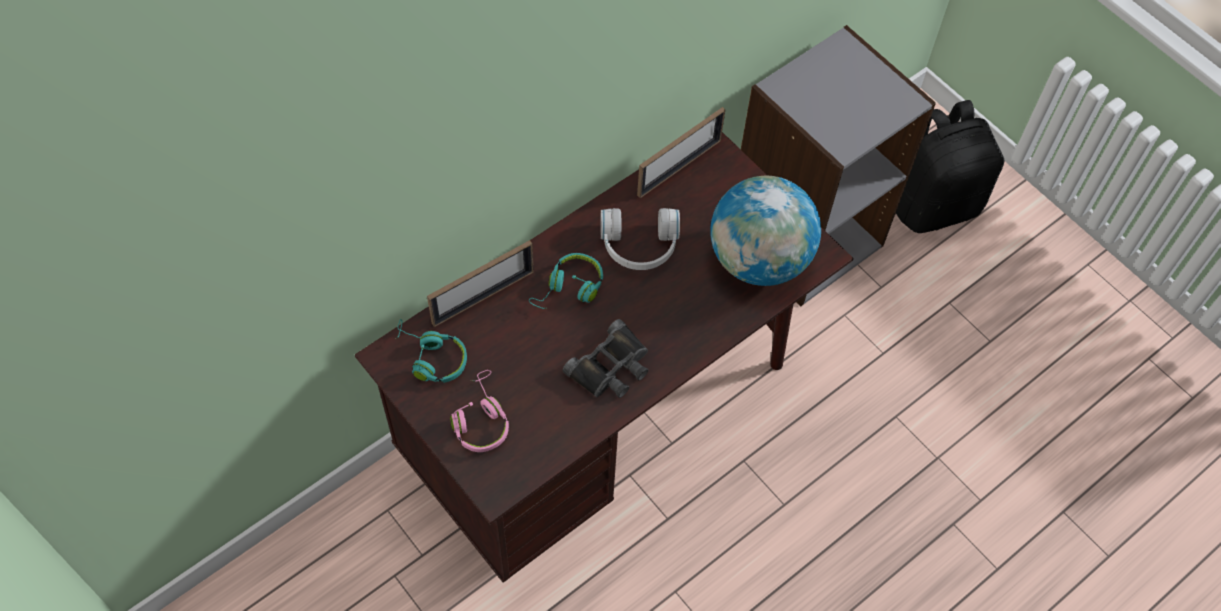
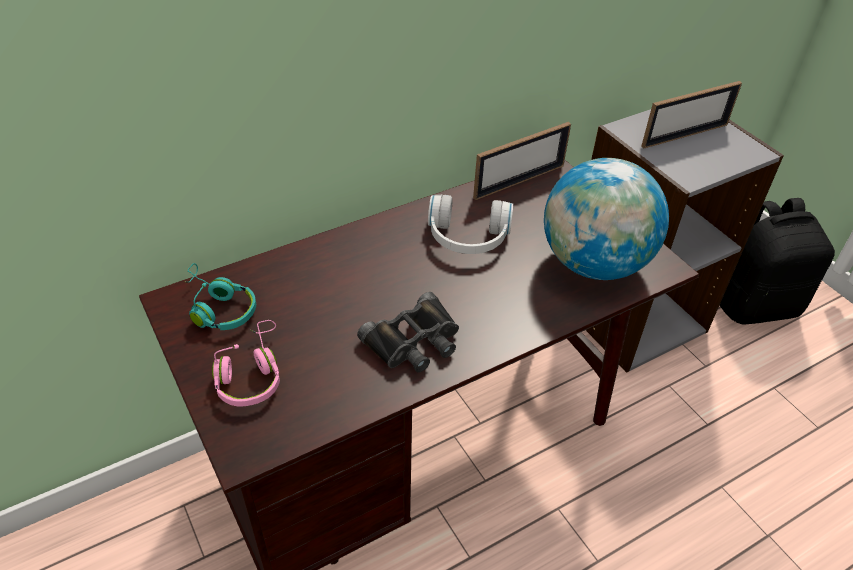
camera: 10 degrees right, 15 degrees down
(483, 297) = (292, 261): picture frame -> picture frame (685, 135)
(569, 289) = (386, 265): turquoise headphones -> none

